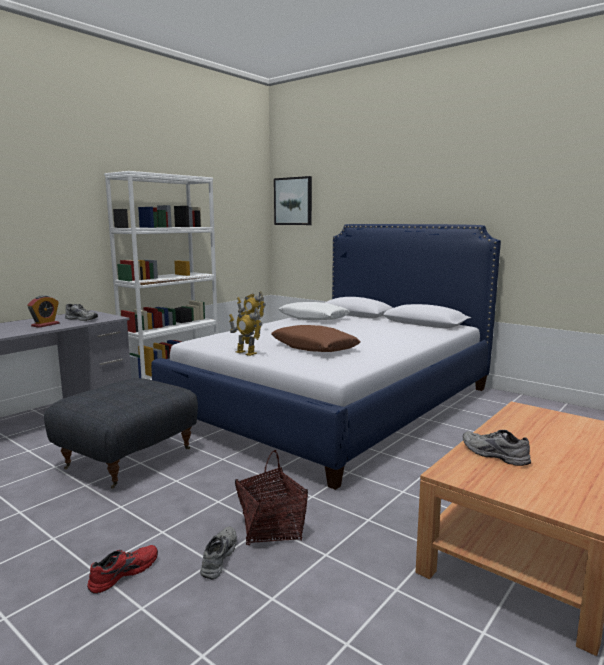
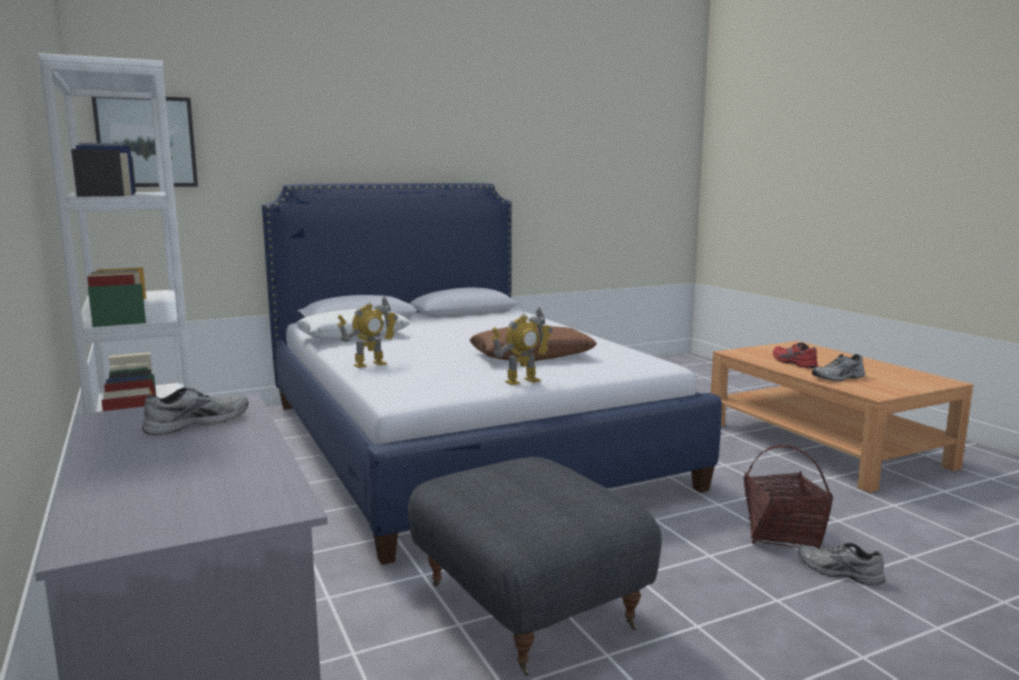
camera: 65 degrees left, 0 degrees up
(45, 325) = (208, 452): alarm clock -> none
(123, 572) = (869, 634): red shoe -> red shoe (792, 362)

